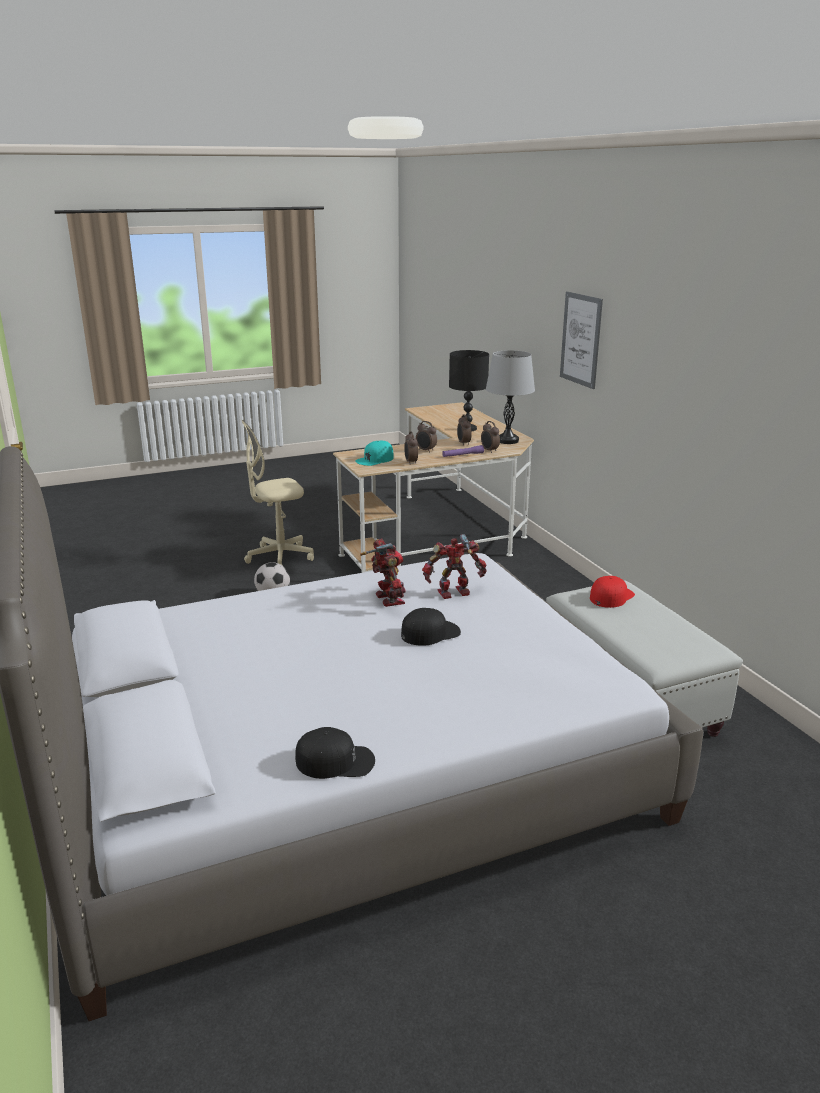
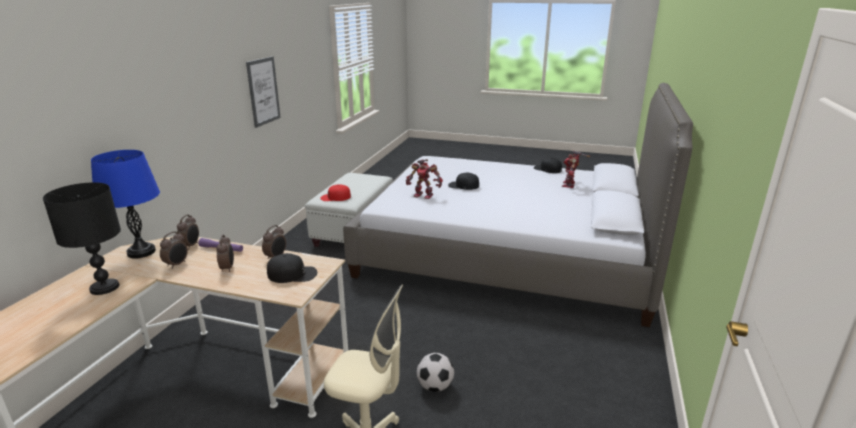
camera: 140 degrees left, 0 degrees up
(375, 459) = (292, 274): turquoise cap -> black cap
(387, 599) = (459, 202): toy robot -> toy robot (570, 185)
(507, 441) = (141, 252): grey table lamp -> blue table lamp
(581, 339) = (148, 107): picture -> picture (263, 91)

